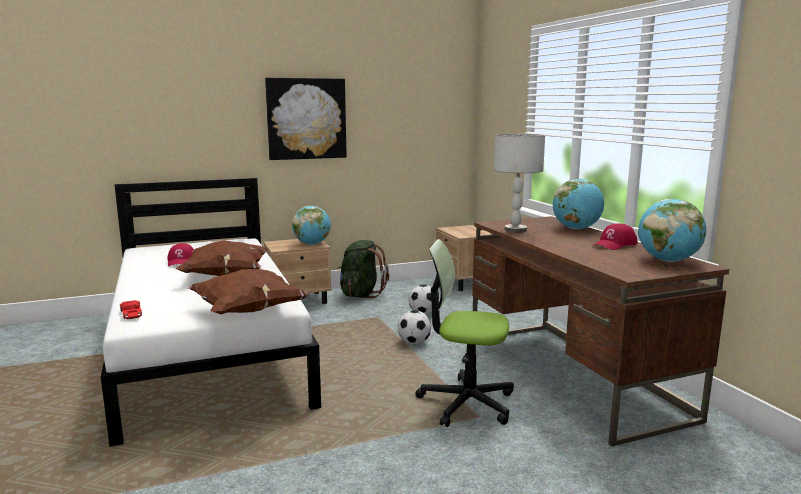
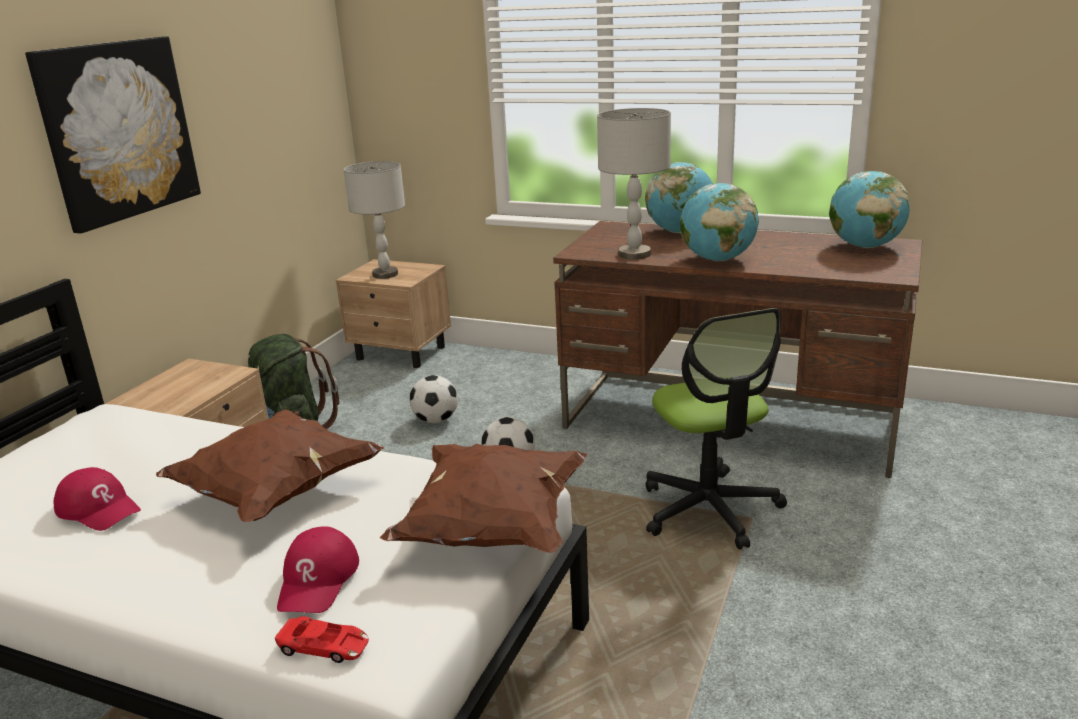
camera: 45 degrees left, 10 degrees up
(312, 244) = (214, 375): globe -> globe (717, 259)
(461, 231) = (385, 274): none -> grey table lamp
(466, 403) = (709, 509): office chair -> office chair turned 75 degrees counterclockwise
(615, 244) = (773, 242): red cap -> red cap (318, 580)

